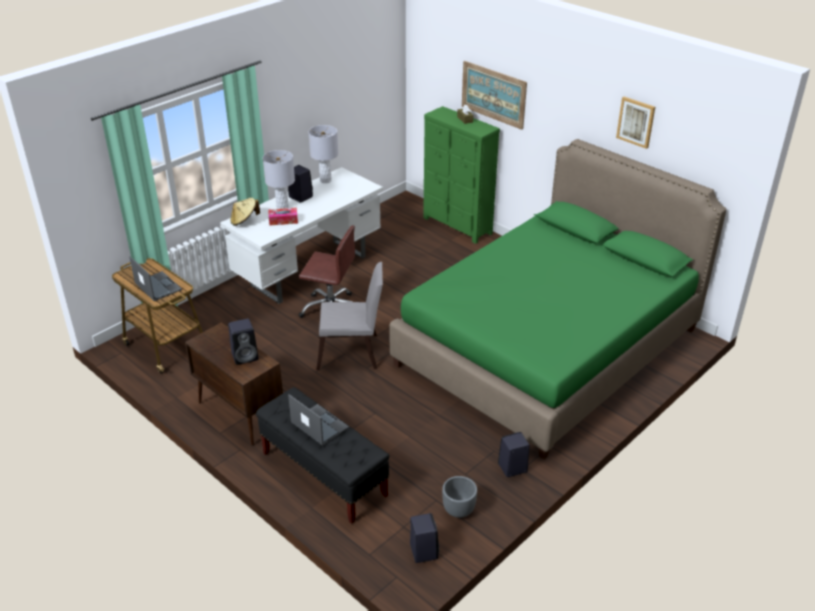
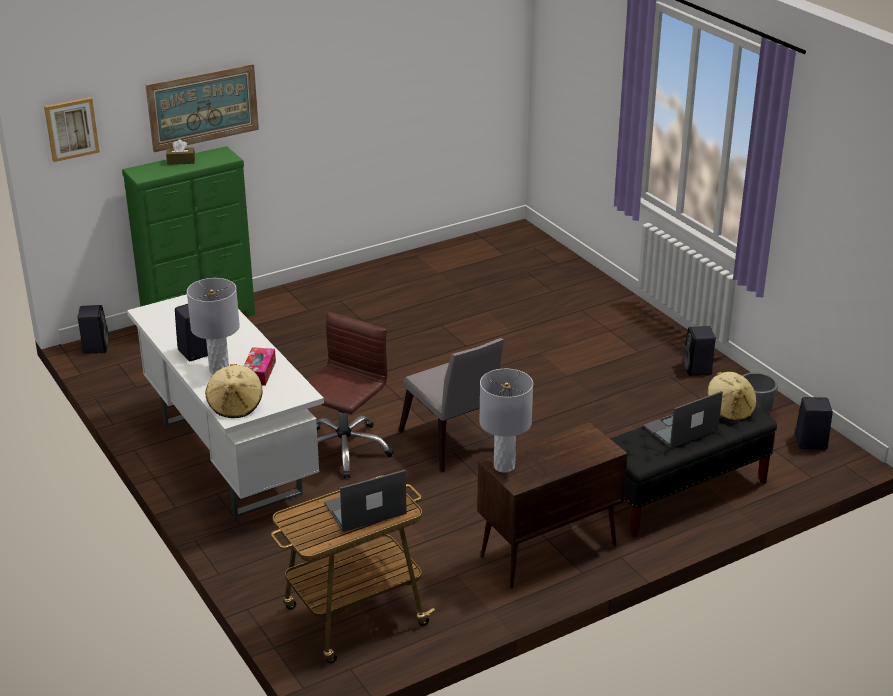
camera: 75 degrees left, 5 degrees down
(246, 356) = (566, 446): black speaker -> black speaker (95, 346)
(325, 180) = (160, 327): grey table lamp -> grey table lamp (504, 466)
(352, 353) = (453, 444): grey chair -> grey chair turned 135 degrees clockwise
(355, 450) = (730, 410): none -> beige hat
(547, 347) = (502, 310): green bed -> none
(636, 122) = (403, 37): picture -> picture (71, 128)

